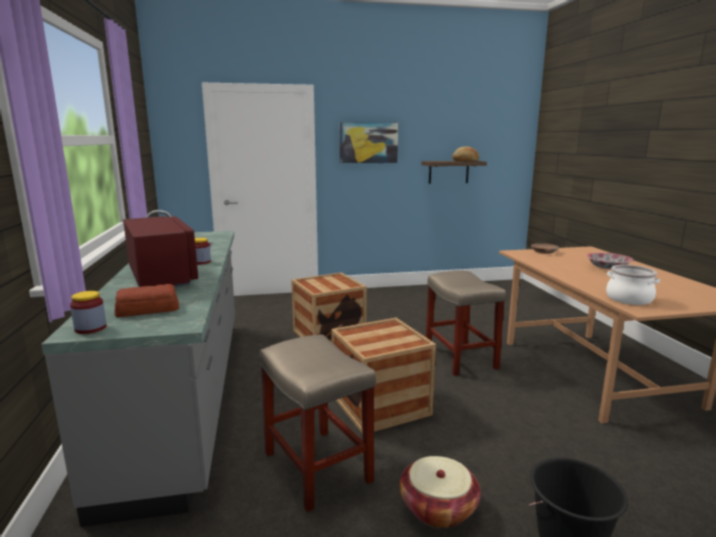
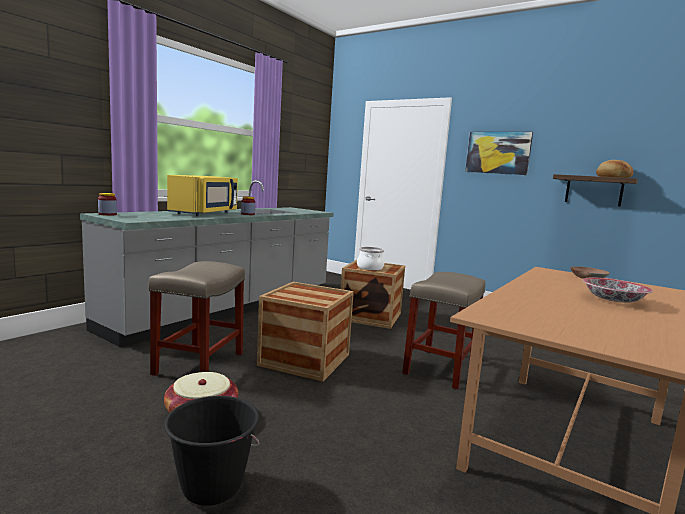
camera: 45 degrees right, 5 degrees down
(147, 309) = (147, 216): bread -> none
(162, 277) = (205, 213): red microwave -> yellow microwave
(629, 299) = (507, 311): cooking pot -> cooking pot (369, 268)

